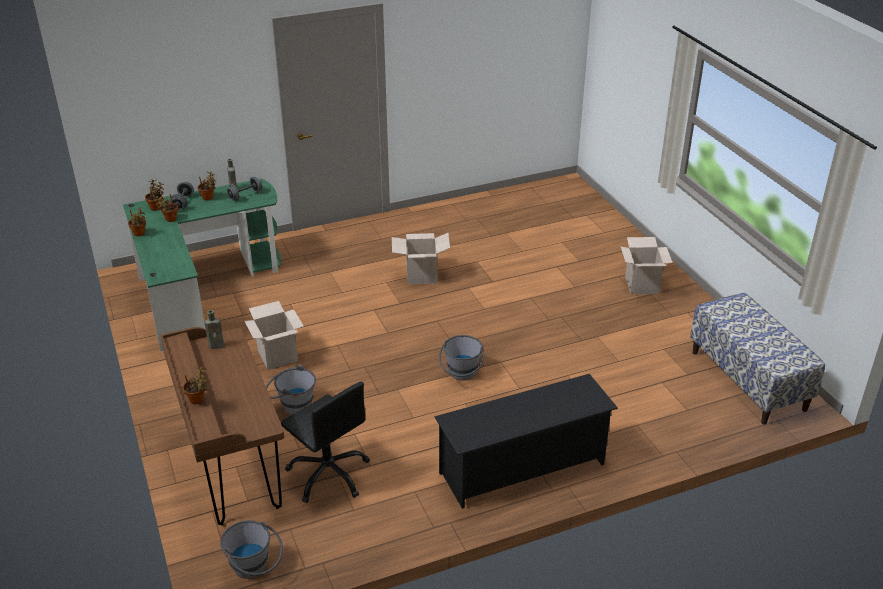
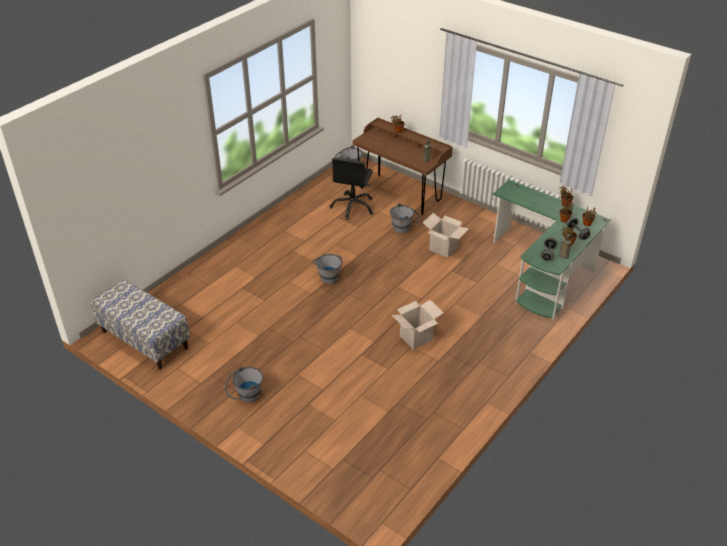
camera: 150 degrees right, 5 degrees up
(329, 474) = (353, 207): black office chair -> black office chair turned 90 degrees counterclockwise
(522, 468) = (260, 241): black shoe rack -> none
(641, 285) = (245, 397): cardboard box -> grey bucket

